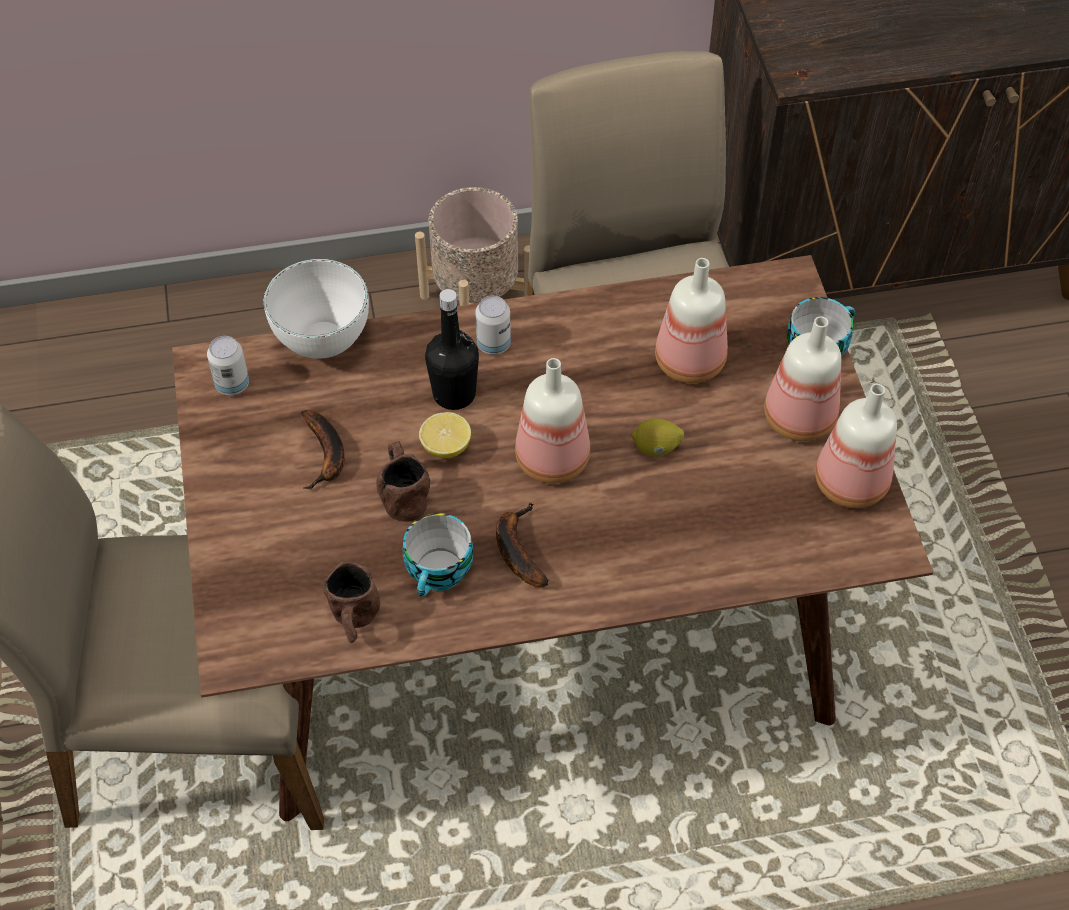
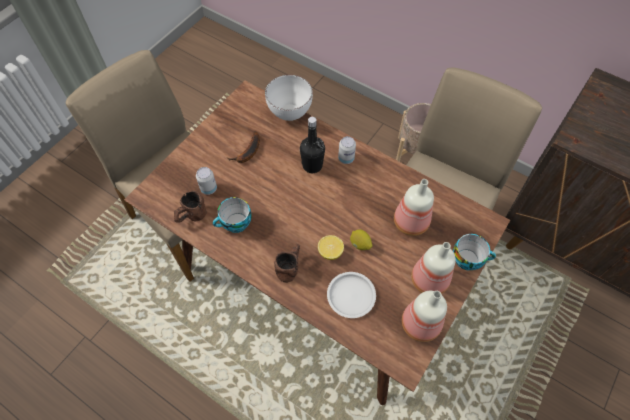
camera: 45 degrees right, 5 degrees up
(232, 384) = (247, 106): can -> can (209, 189)
(402, 493) = (256, 186): brown mug -> brown mug (290, 266)
(446, 447) = (288, 182): lemon -> lemon (330, 252)
(516, 549) = (269, 238): banana -> none
(554, 460) = (319, 217): bottle -> none
(725, 526) = (351, 296): none -> white plate

